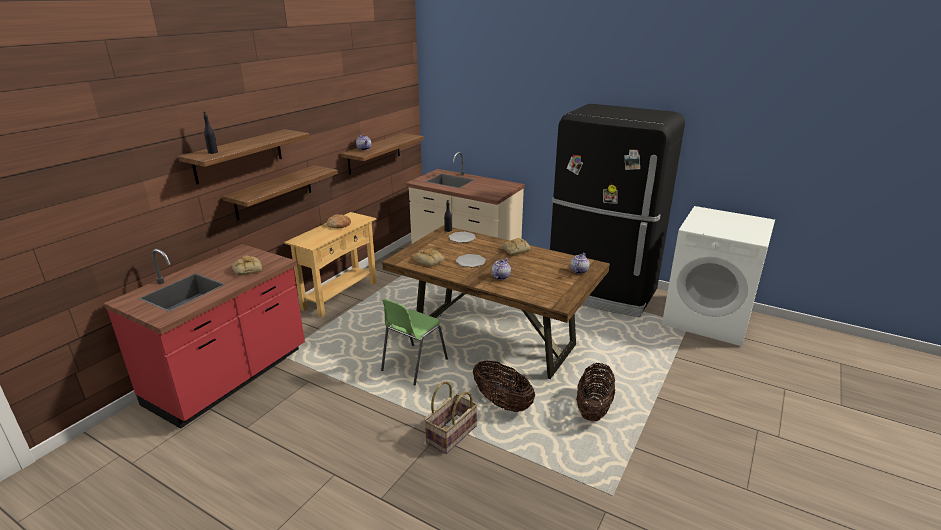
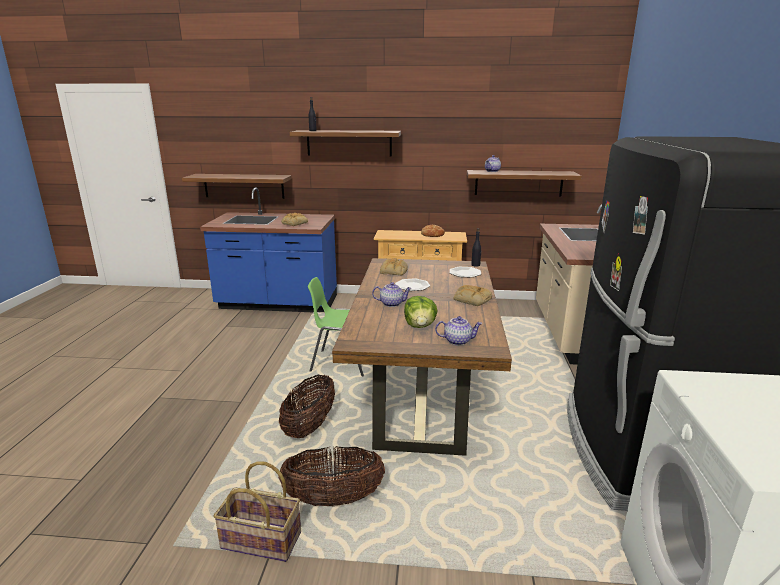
camera: 65 degrees right, 5 degrees down
(229, 377) = (278, 303): red counter -> blue counter
(274, 192) = (378, 183): shelf -> shelf (244, 186)
(452, 434) = (247, 409): basket -> basket (260, 541)
(548, 276) = (420, 326): none -> lettuce

